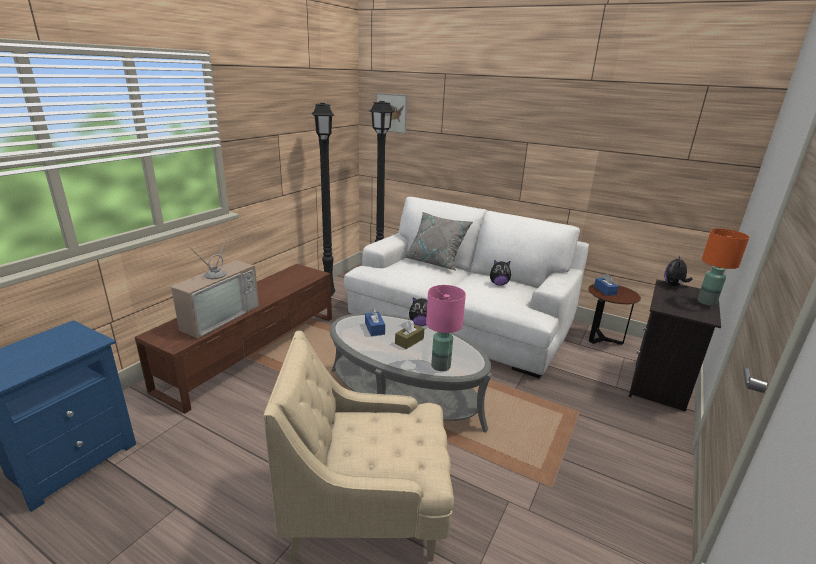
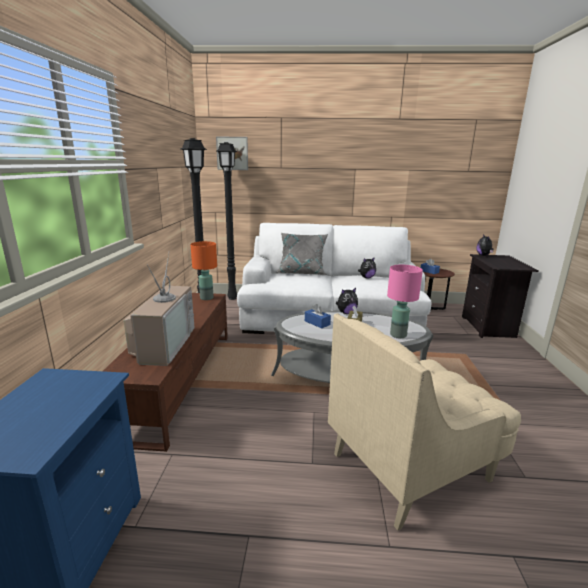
camera: 25 degrees left, 5 degrees down
(706, 302) = (512, 260): orange table lamp -> orange table lamp (206, 298)

